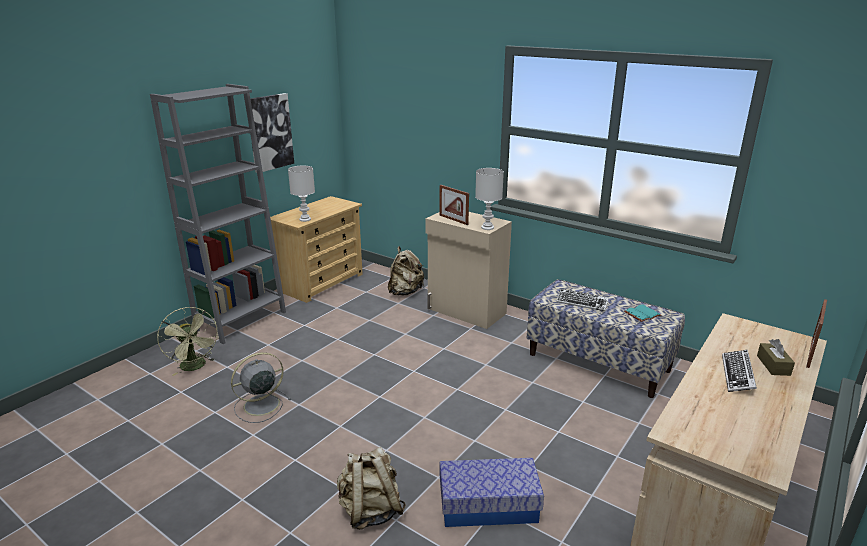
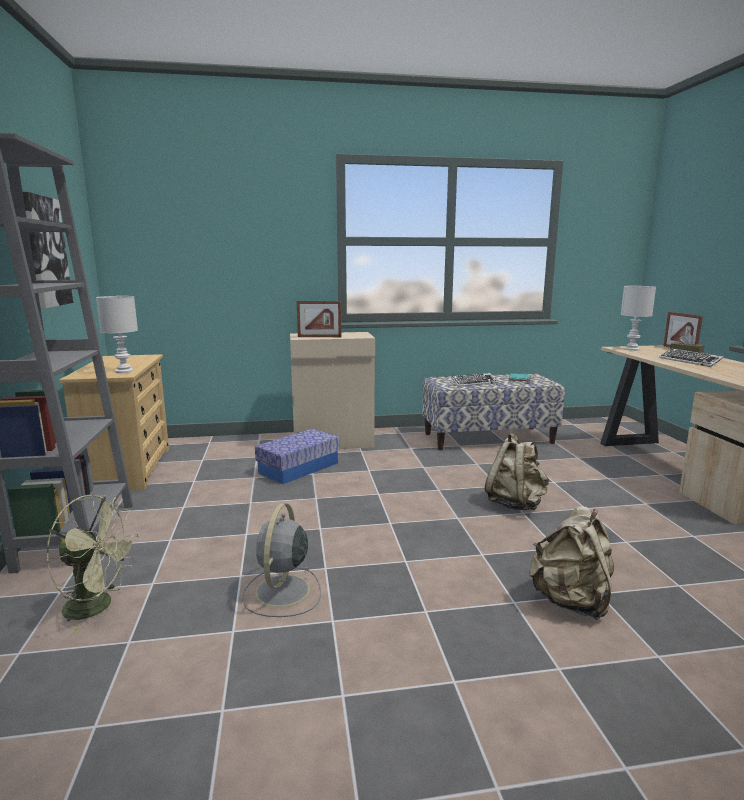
camera: 45 degrees left, 10 degrees down
(405, 292) = (247, 447): beige backpack -> beige backpack (515, 504)
(487, 228) = (362, 336): white table lamp -> white table lamp (631, 349)
(488, 505) = (620, 543): storage box -> storage box (299, 468)

